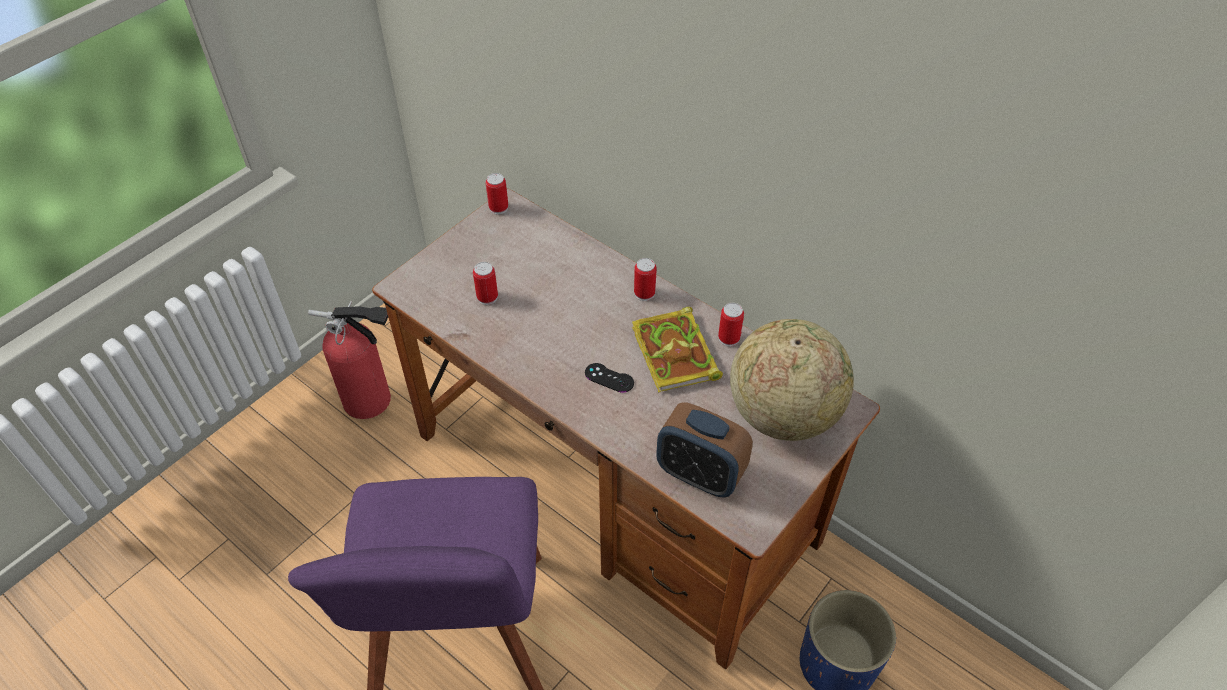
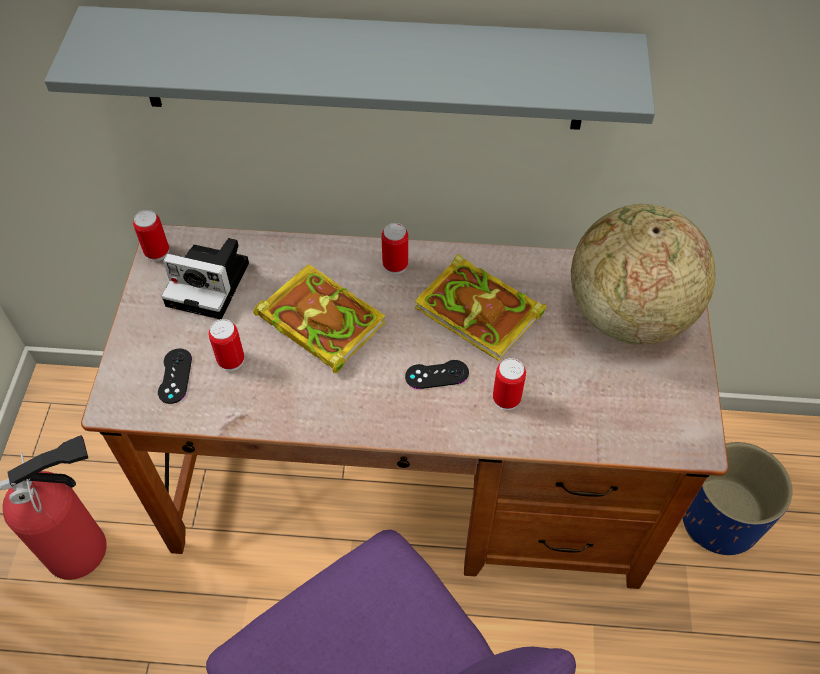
camera: 35 degrees left, 5 degrees up
(446, 289) = (175, 376): none -> black game controller
(515, 244) = (211, 284): none -> camera
(562, 302) = (318, 320): none -> book
(655, 130) = (361, 69): none -> grey shelf
(700, 474) = (607, 422): alarm clock -> none
(729, 338) = (515, 266): can -> can (506, 398)

